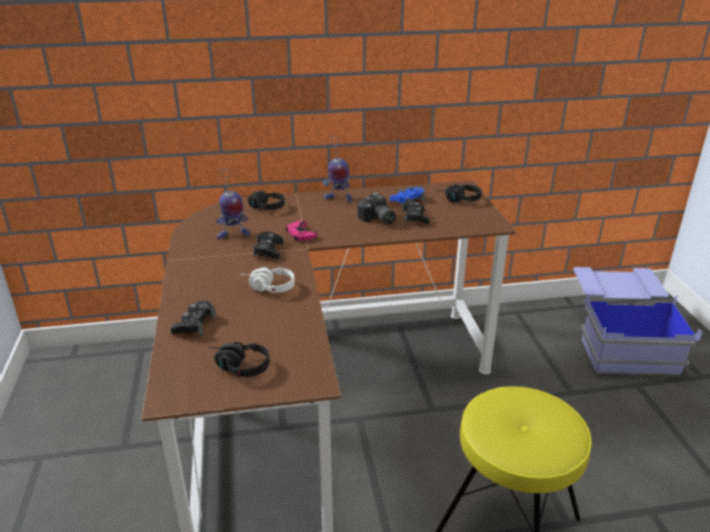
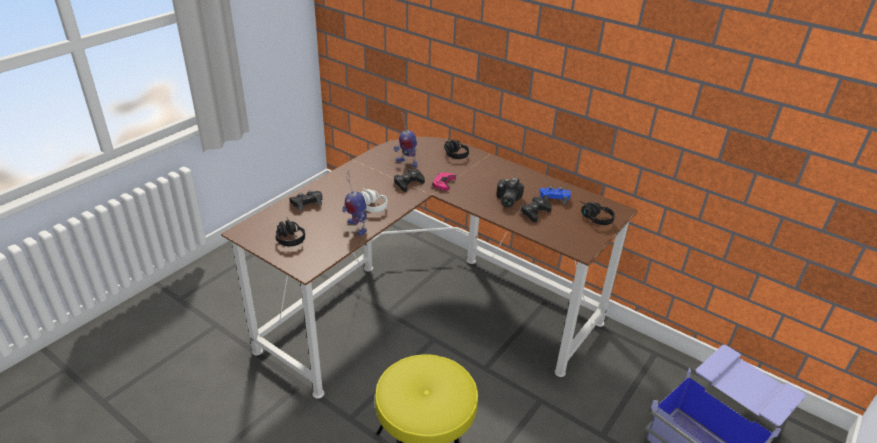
camera: 45 degrees right, 5 degrees up
(338, 198) = (509, 171): toy robot -> toy robot (356, 227)

